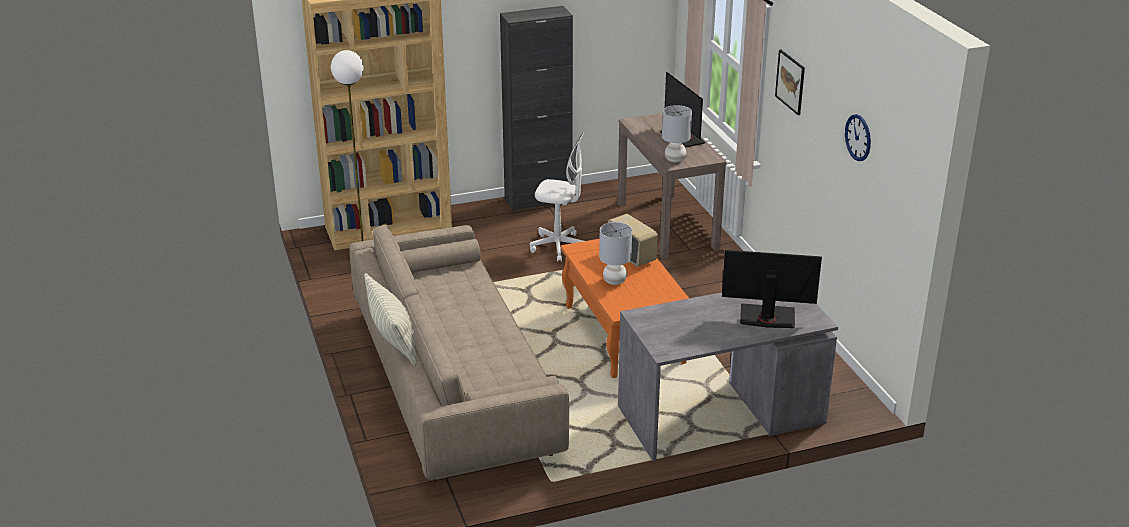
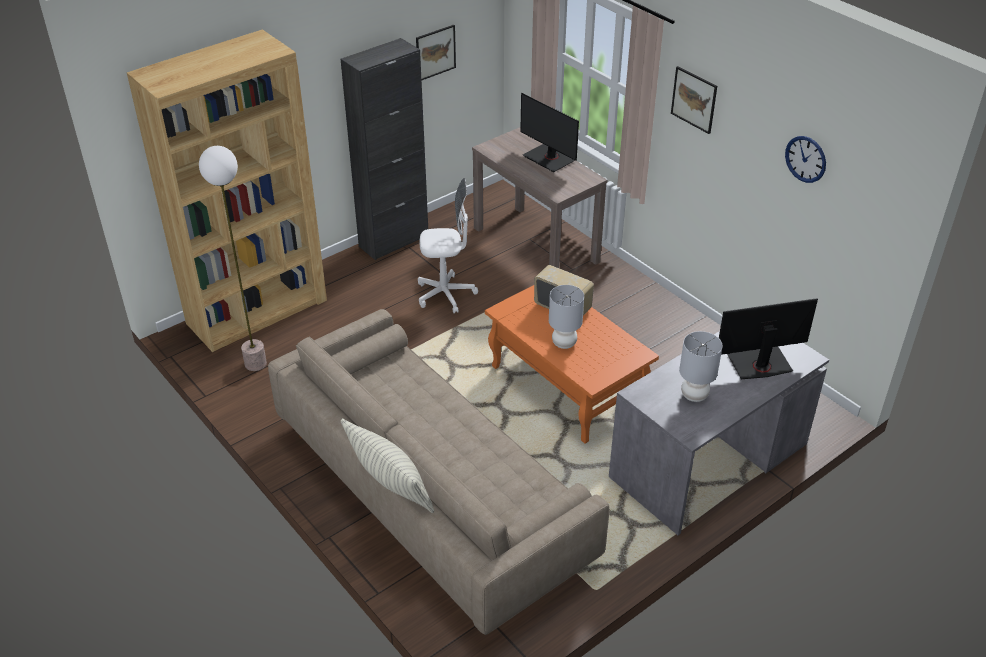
camera: 20 degrees left, 10 degrees up
(600, 27) = (435, 52): none -> picture
(675, 159) = (557, 187): grey table lamp -> grey table lamp (694, 395)

